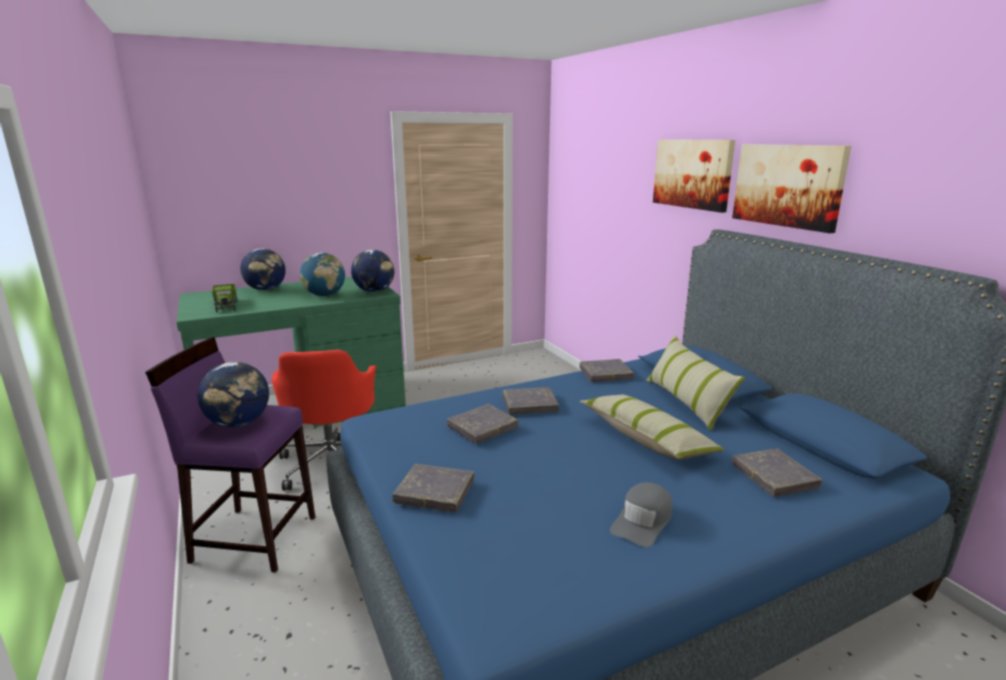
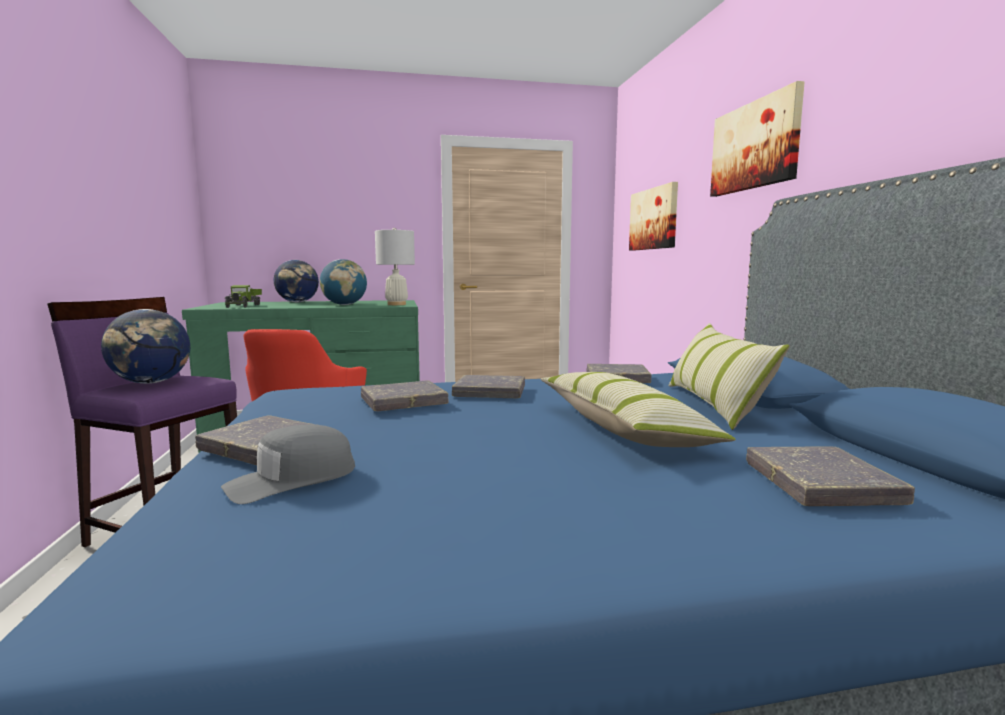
camera: 15 degrees right, 10 degrees down
(374, 291) = (396, 304): globe -> white table lamp
(643, 521) = (531, 508): grey cap -> grey cap (291, 479)
(788, 185) = (877, 110): picture -> picture (653, 219)

